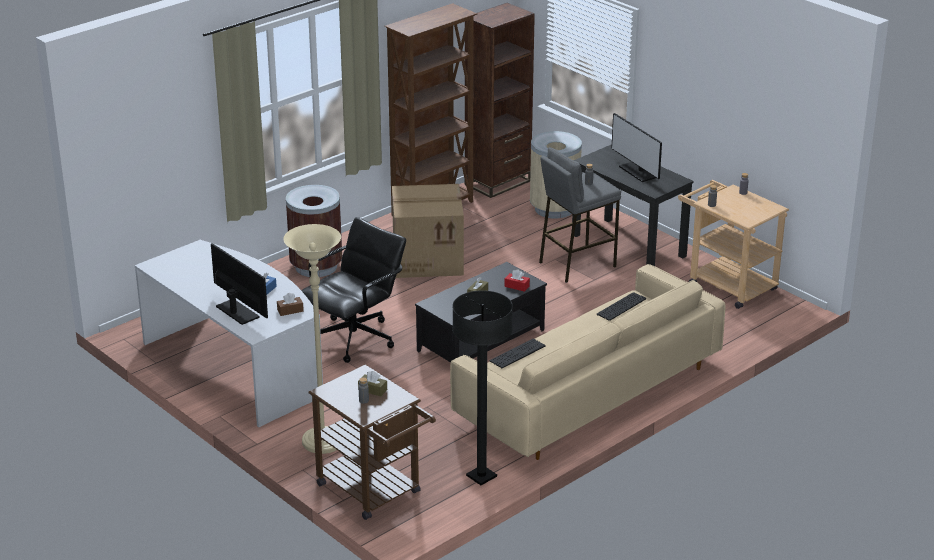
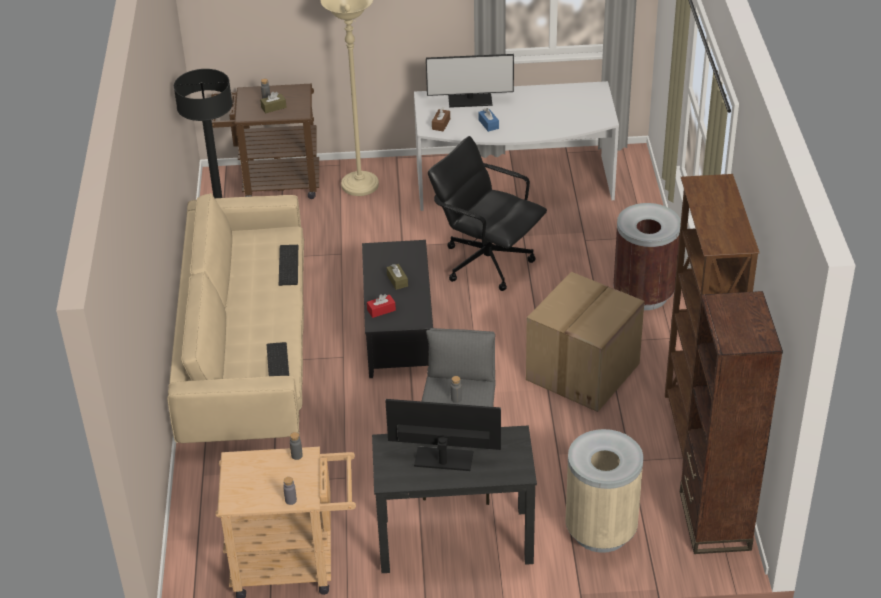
camera: 130 degrees right, 10 degrees up
(354, 339) = (487, 262): black office chair -> black office chair turned 135 degrees clockwise

